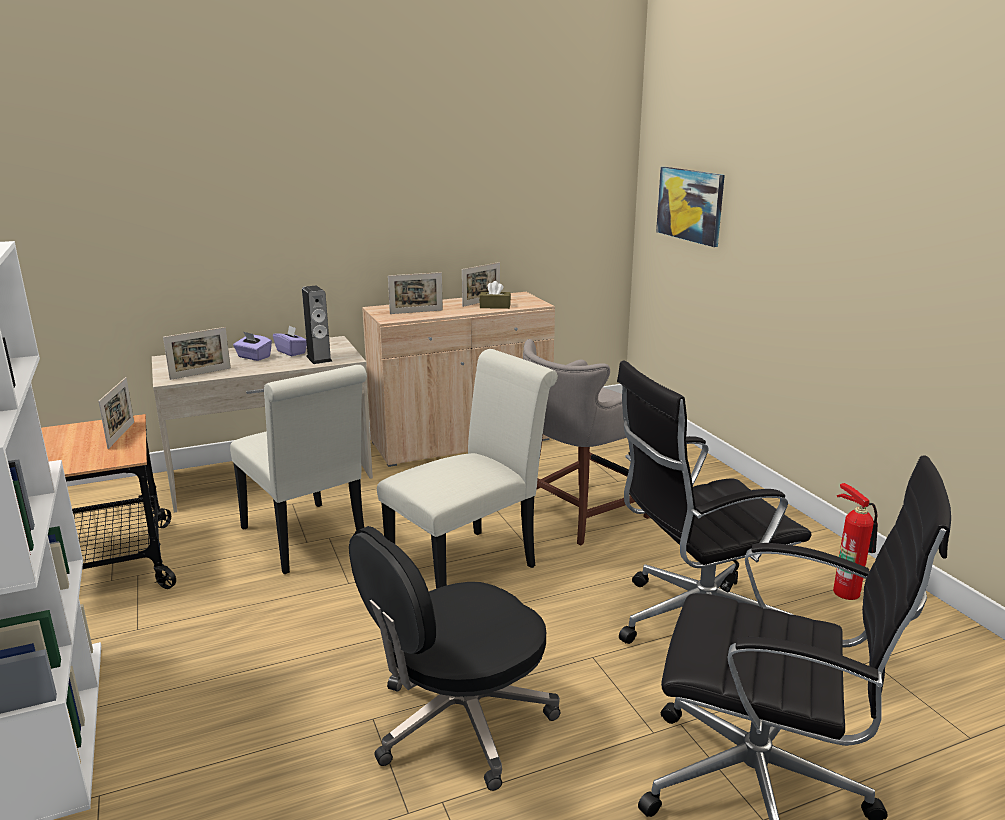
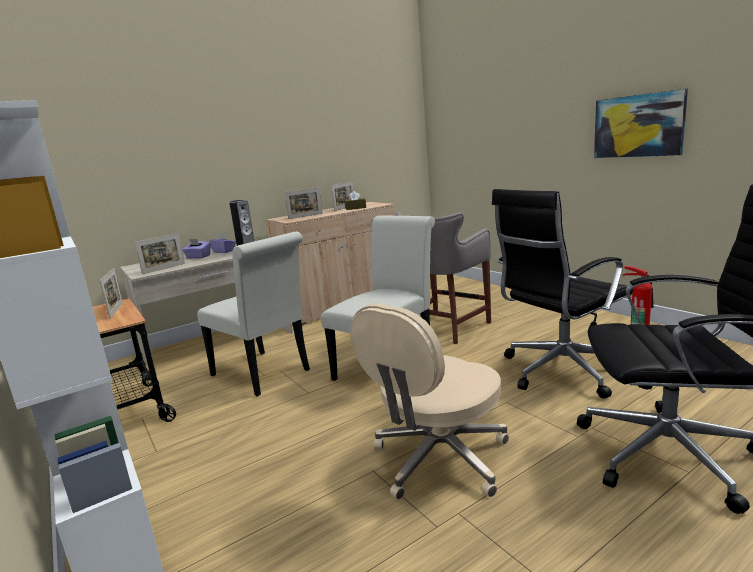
camera: 10 degrees left, 5 degrees down
(459, 723) = (439, 459): black office chair -> beige office chair
(690, 205) = (468, 131): picture -> picture (638, 126)

